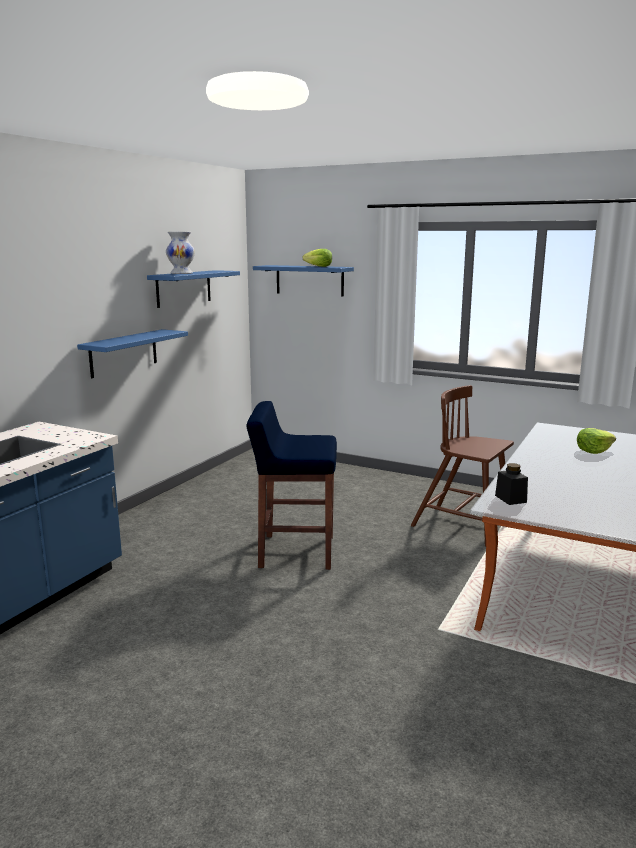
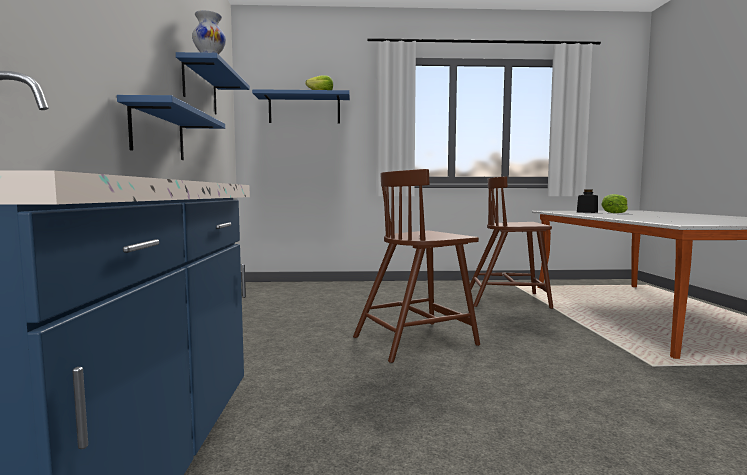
camera: 30 degrees left, 10 degrees down
(295, 552) = (416, 340): blue stool -> brown chair
(510, 499) = (677, 222): black jar -> black jar (587, 212)

